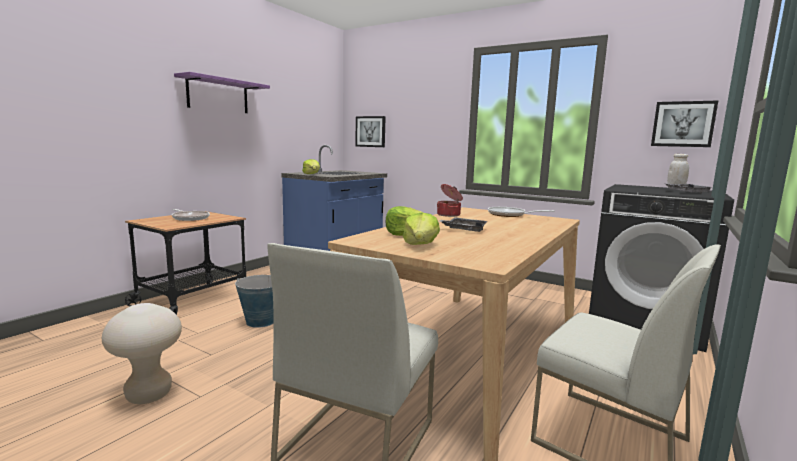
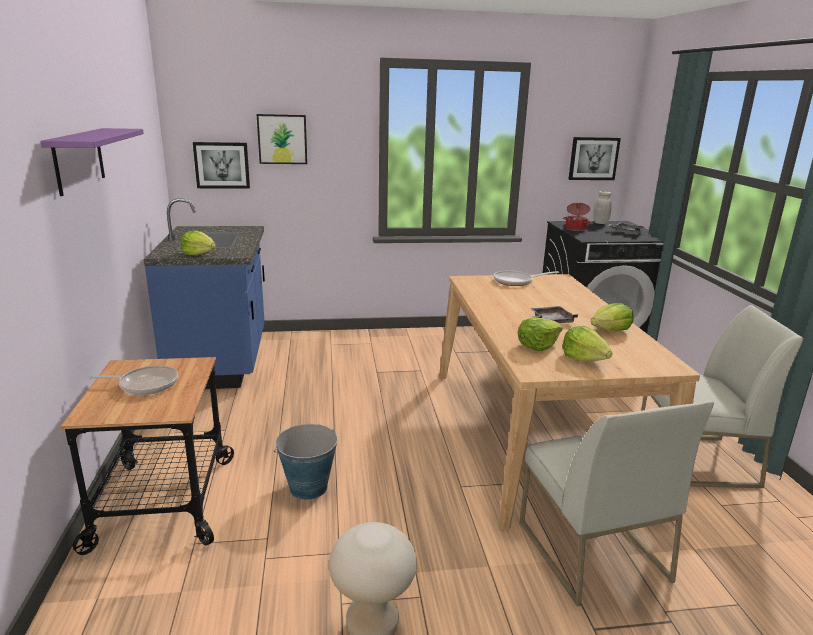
camera: 40 degrees left, 10 degrees up
(406, 113) = (282, 139): none -> picture
(449, 215) = (479, 296): cooking pot -> cooking pot (575, 229)
(503, 242) = (610, 330): none -> lettuce

